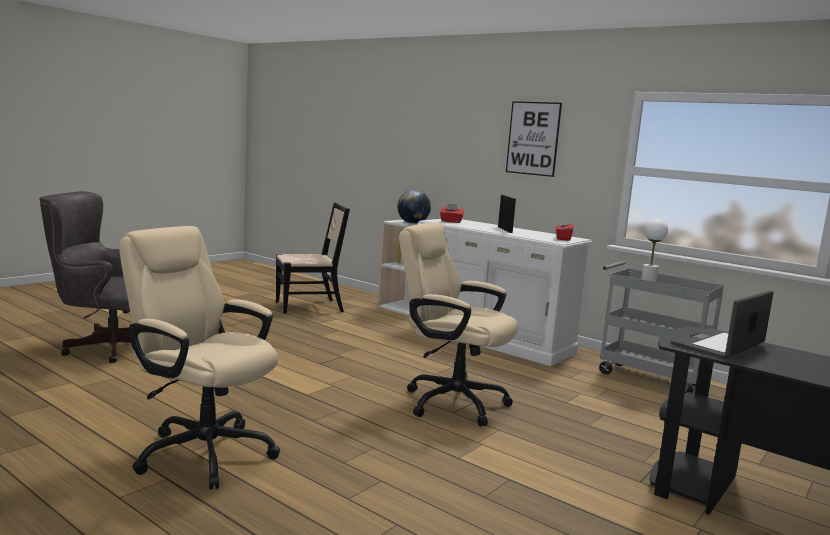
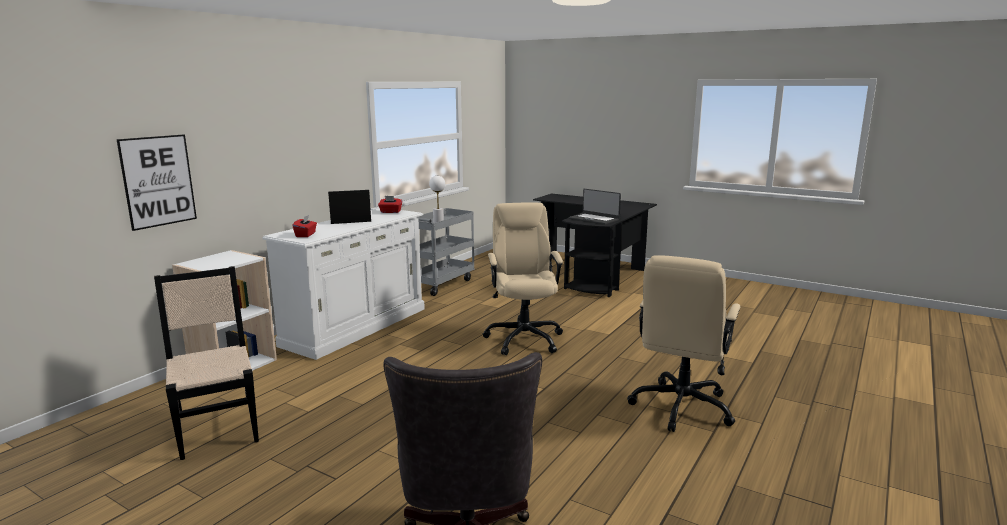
camera: 95 degrees left, 5 degrees up
(413, 223) = (224, 261): globe -> none
(450, 402) = (523, 338): beige office chair -> beige office chair turned 150 degrees clockwise
(533, 138) = (300, 131): picture -> picture (158, 181)

